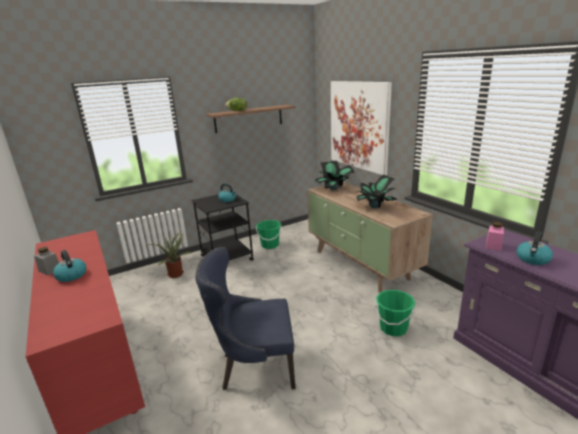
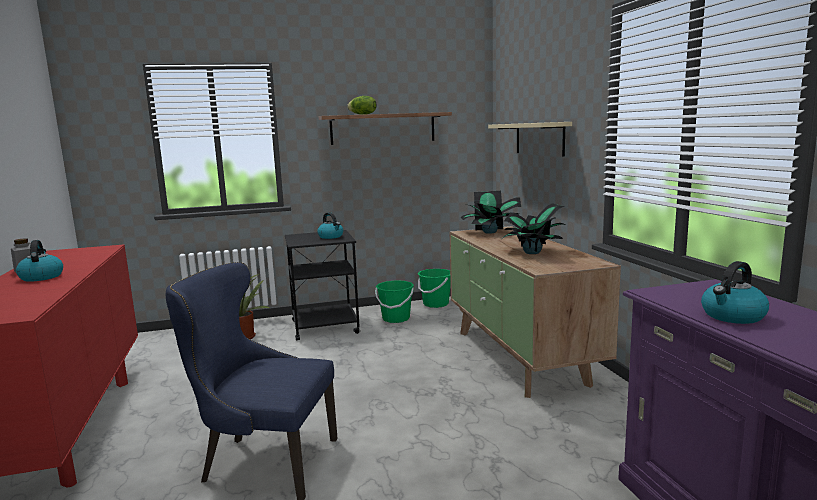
camera: 15 degrees right, 10 degrees down
(359, 125) = (539, 138): picture -> beige shelf
(393, 328) = (517, 447): green bucket -> green bucket (435, 304)
(493, 245) = (674, 296): pink jar -> none

